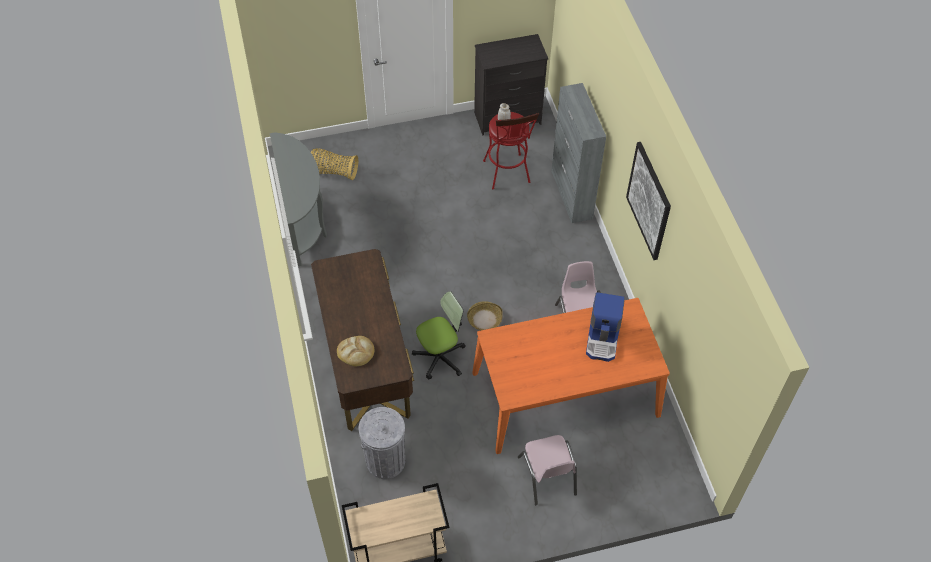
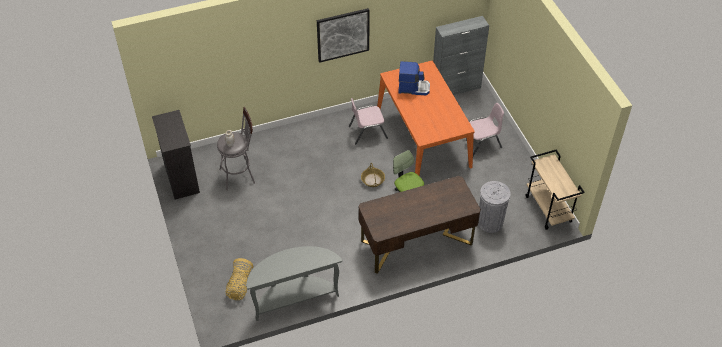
camera: 95 degrees left, 5 degrees down
(356, 352) = (447, 206): bread -> none
(507, 175) = (240, 175): red stool -> grey stool
(571, 195) = (259, 139): grey cabinet -> grey cabinet (456, 88)

